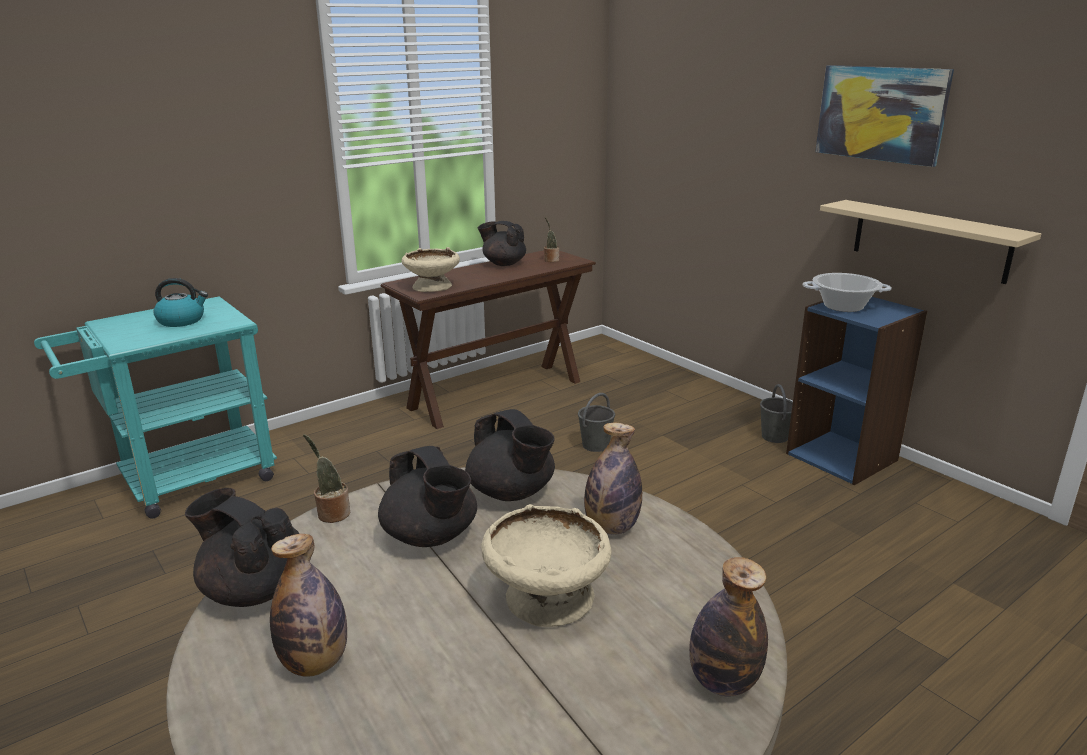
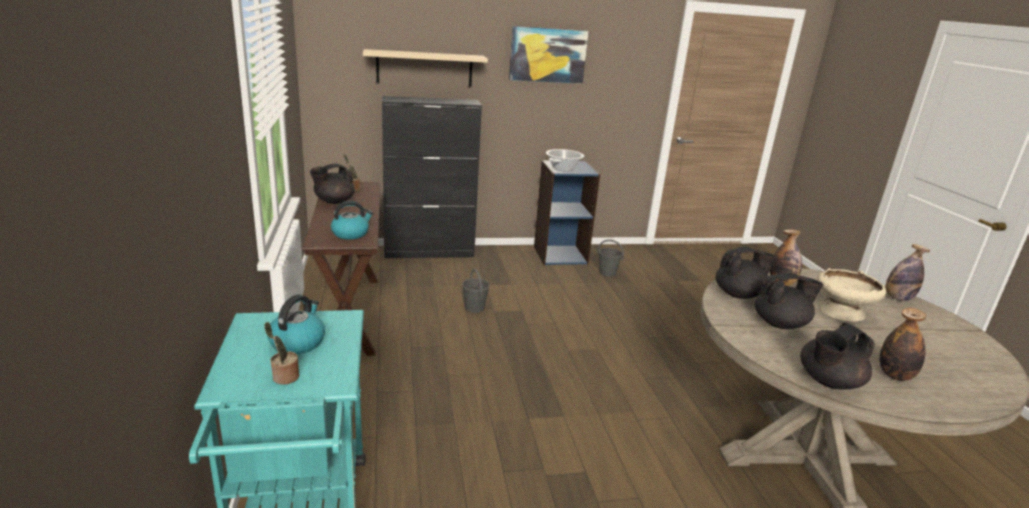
camera: 65 degrees left, 0 degrees up
(331, 513) = (746, 345): potted plant -> potted plant (284, 378)
(432, 287) = (351, 234): beige bowl -> kettle
(689, 382) = (429, 252): none -> black cabinet
(775, 437) = (523, 259): grey bucket -> grey bucket (608, 273)
(929, 240) = (581, 123): beige shelf -> beige shelf (424, 68)

